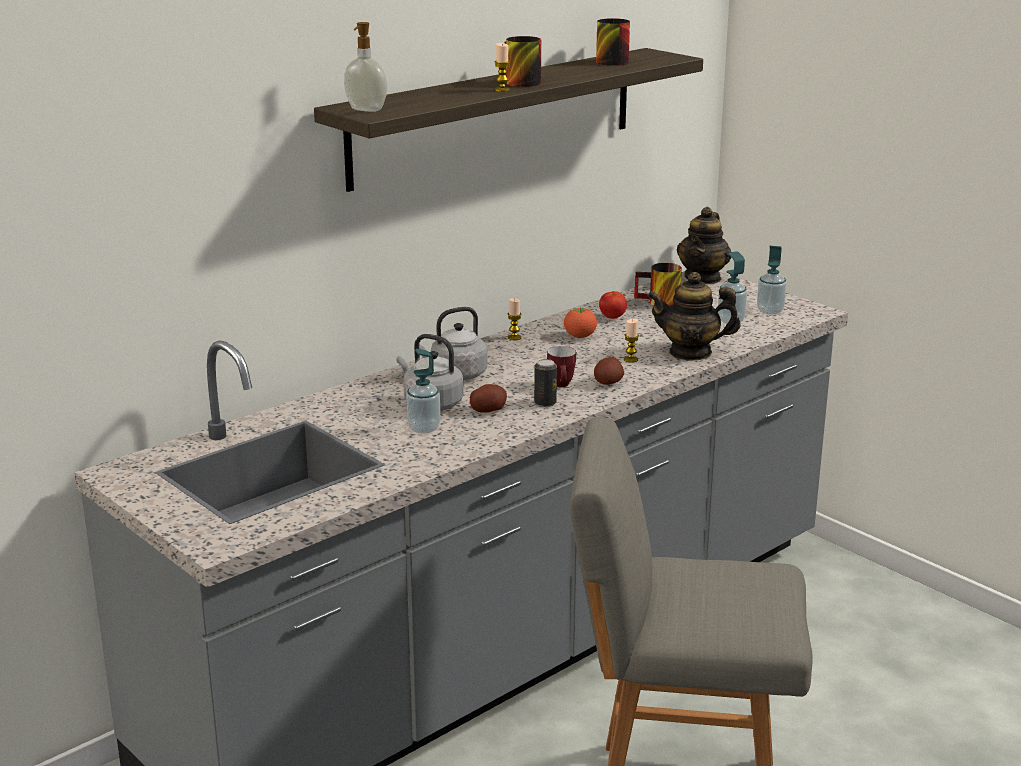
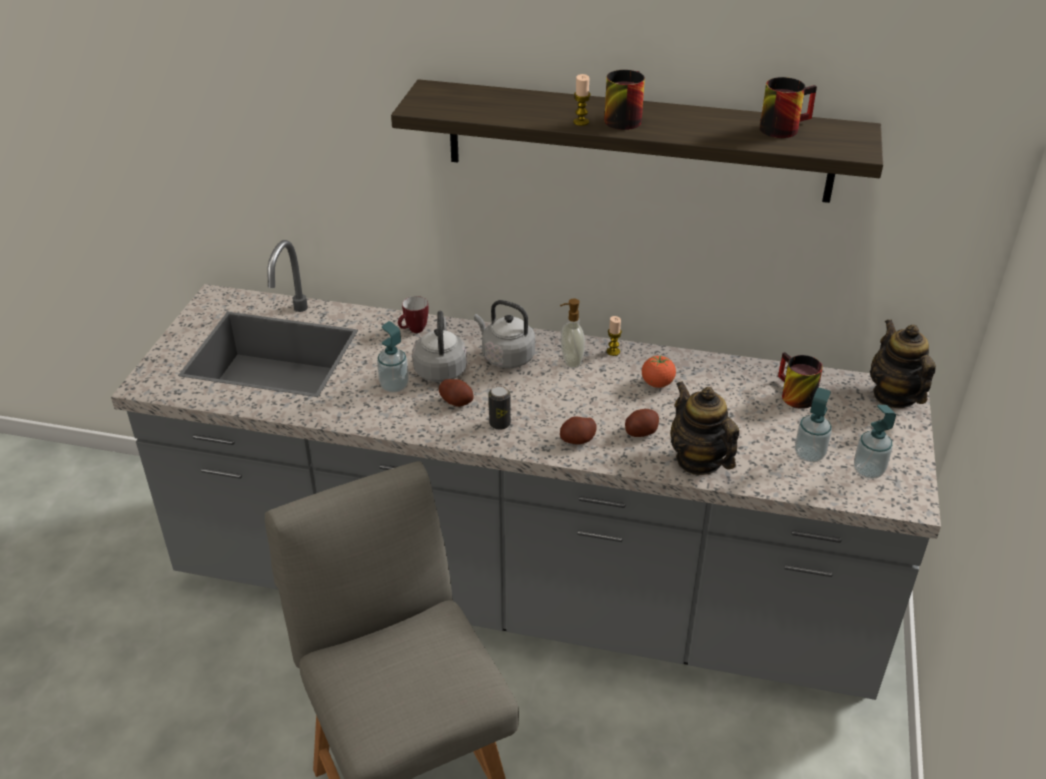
camera: 55 degrees right, 15 degrees up
(365, 110) = (430, 98): soap dispenser -> soap dispenser (570, 361)
(562, 386) = (542, 418): mug -> mug (414, 331)
(612, 317) = (723, 383): tomato -> none
(630, 359) = (641, 432): candle -> potato
(703, 278) = (894, 395): teapot -> teapot turned 90 degrees clockwise

